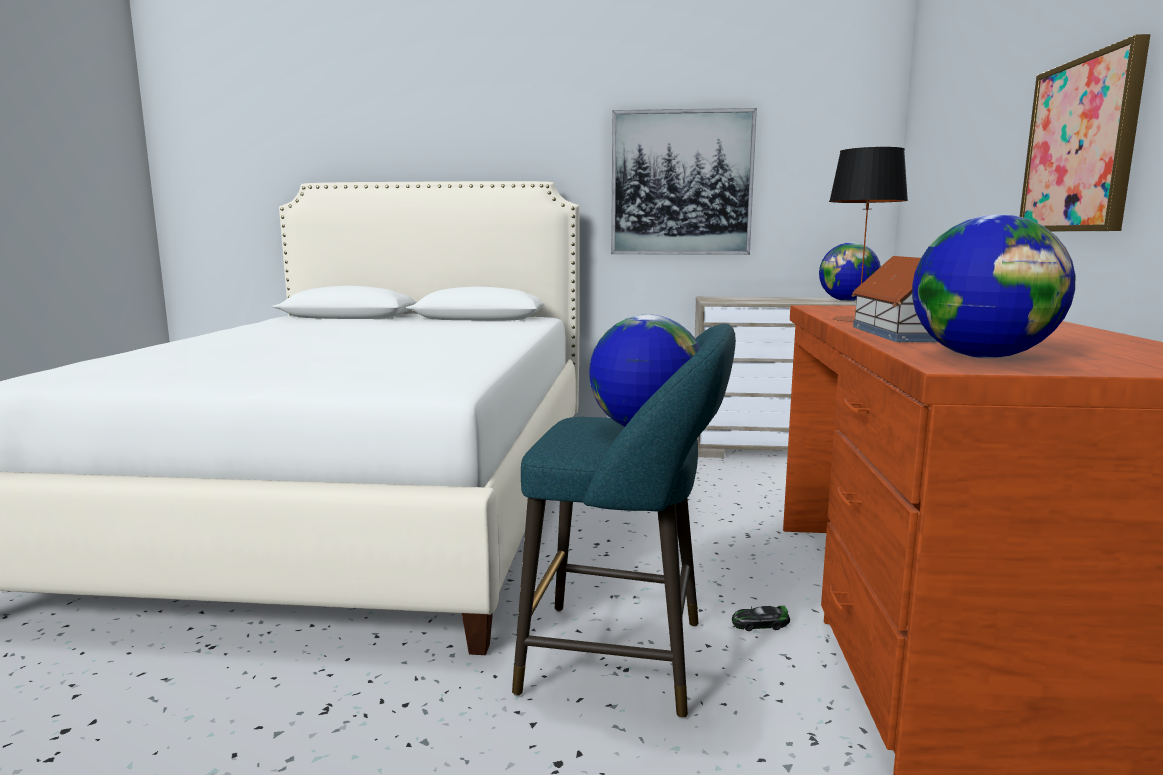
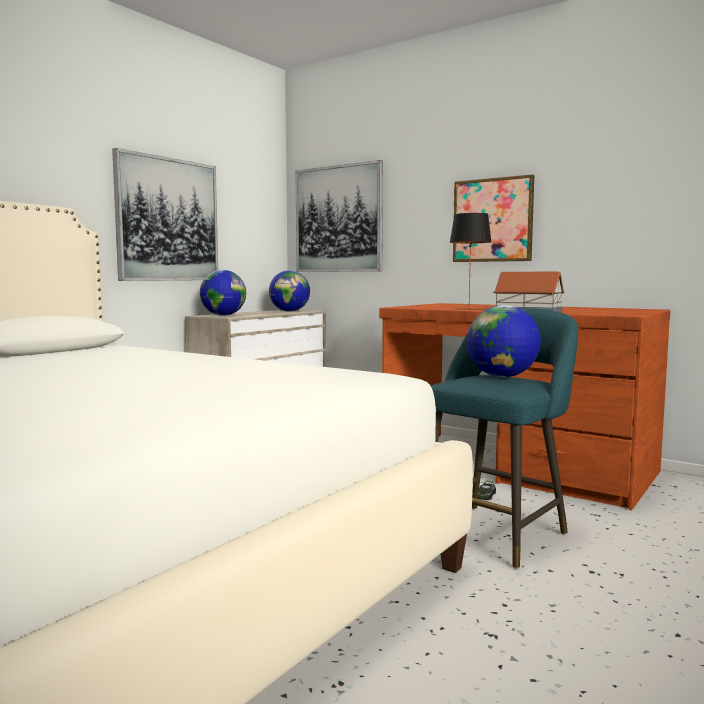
camera: 60 degrees left, 5 degrees down
(934, 161) = (338, 219): none -> picture
(982, 357) = (605, 312): globe -> globe (223, 315)

